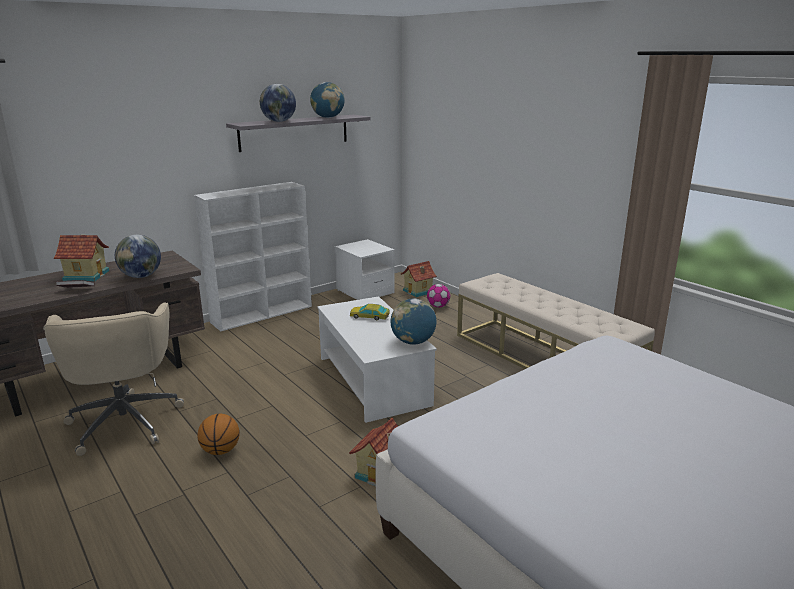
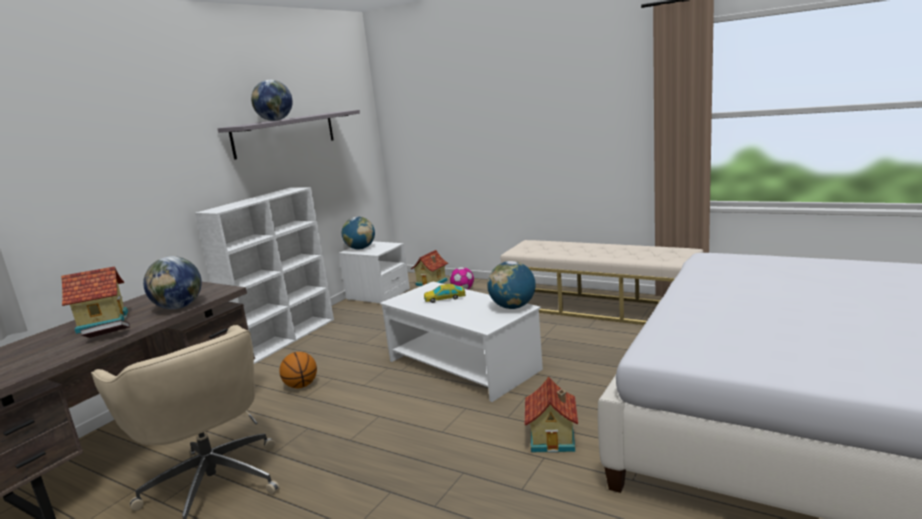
camera: 20 degrees left, 5 degrees down
(221, 450) = (362, 474): basketball -> basketball (301, 385)
(328, 117) = (318, 114): globe -> globe (360, 248)

